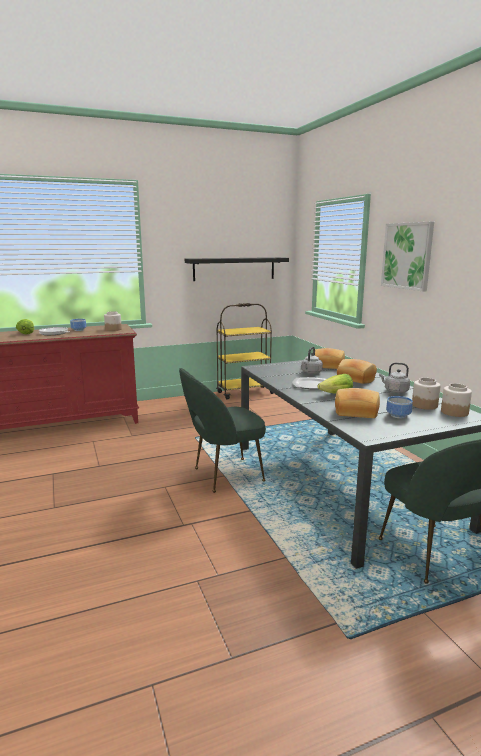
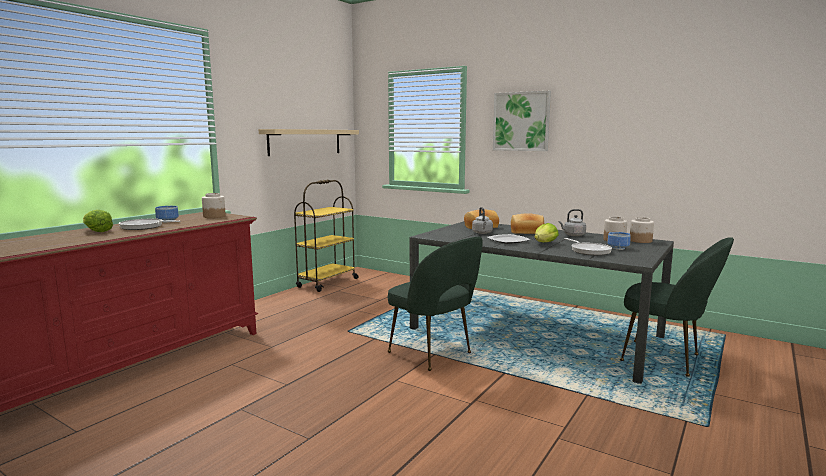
camera: 35 degrees left, 5 degrees down
(223, 476) = (434, 355): green chair -> green chair turned 75 degrees counterclockwise
(234, 269) = (305, 142): black shelf -> beige shelf
(356, 412) = (589, 251): bread -> frying pan

